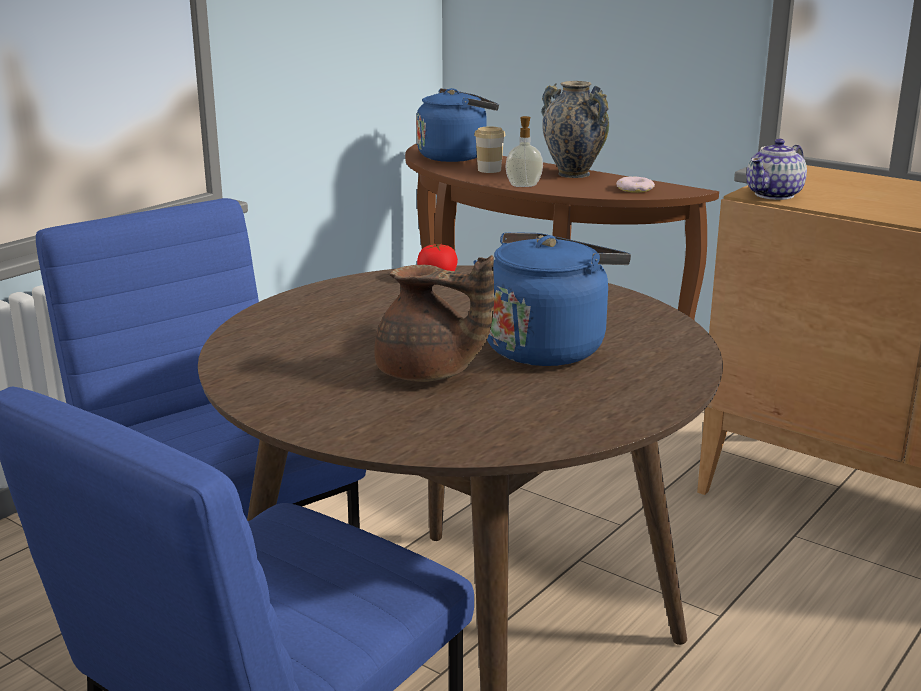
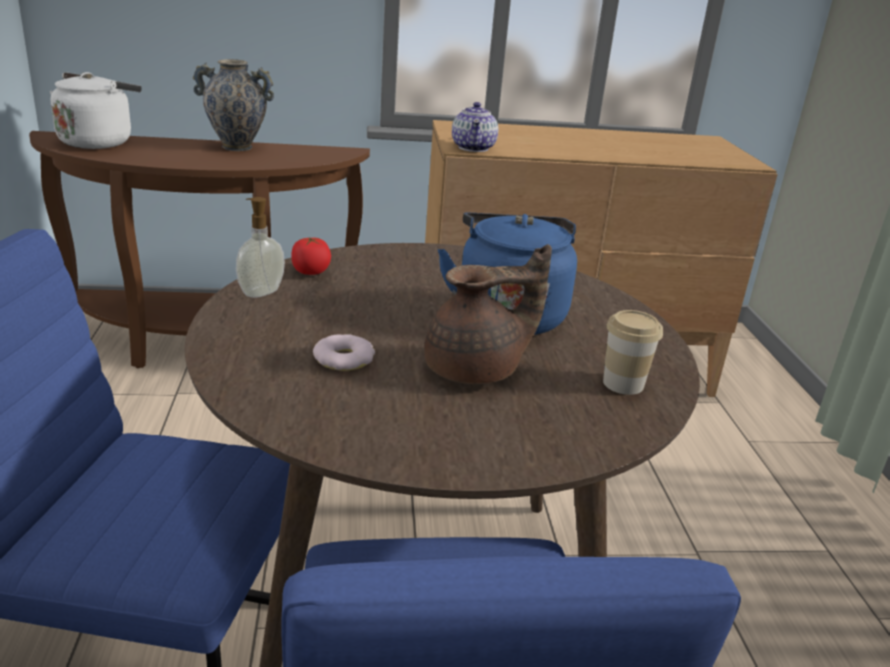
camera: 45 degrees left, 5 degrees up
(456, 156) = (98, 142): blue kettle -> white kettle
(489, 170) = (156, 152): cup -> cup (623, 384)
(523, 185) = (214, 164): soap dispenser -> soap dispenser (260, 292)
(635, 189) = (309, 155): donut -> donut (344, 359)

